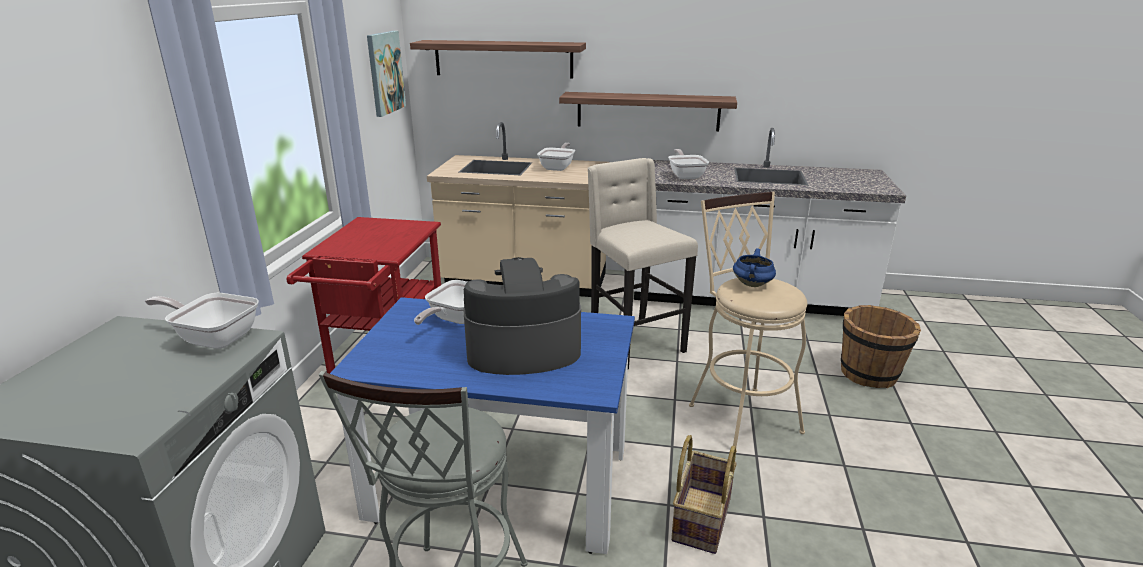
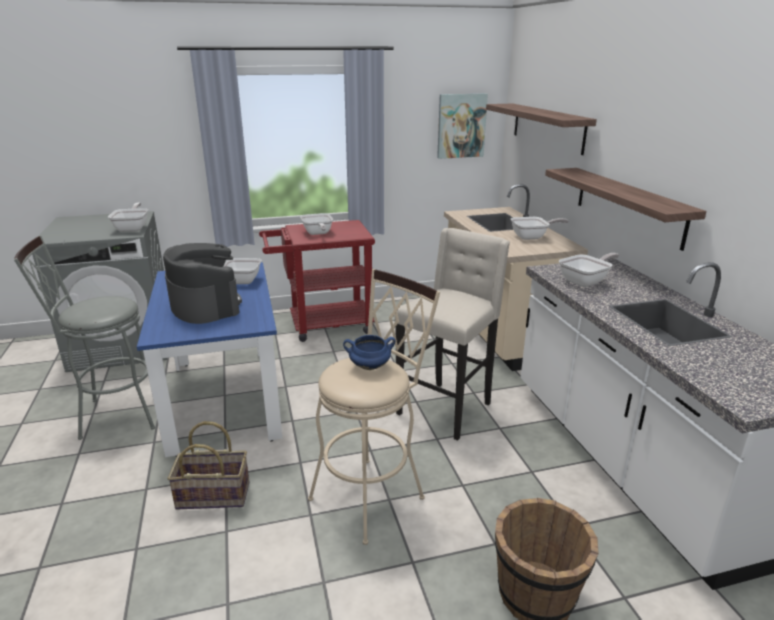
camera: 65 degrees right, 0 degrees up
(378, 243) = (317, 233): none -> frying pan

